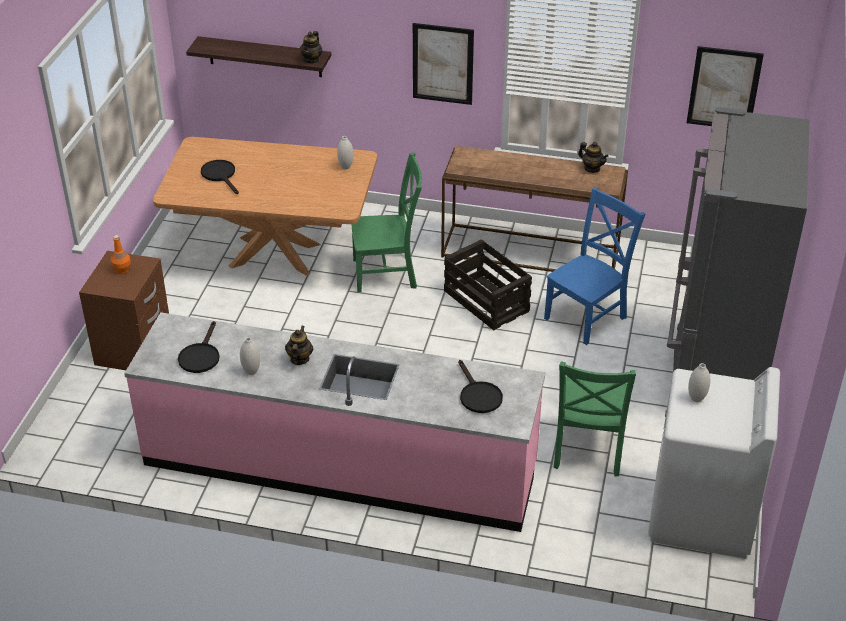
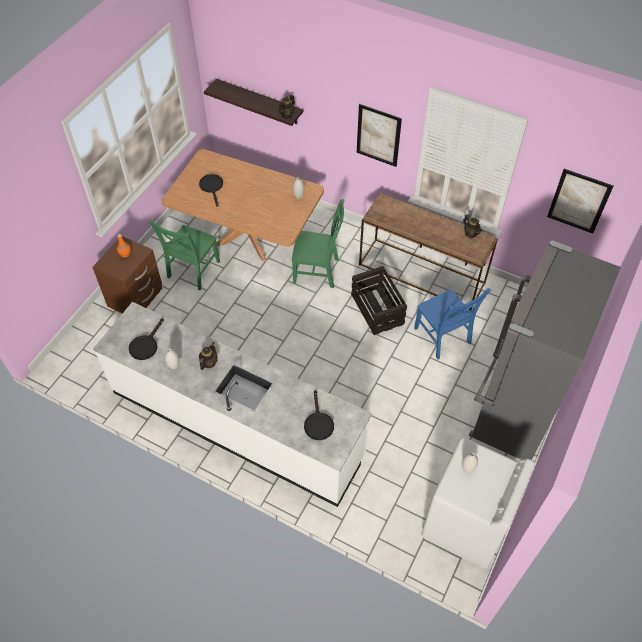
camera: 15 degrees right, 15 degrees up
(340, 465) = (236, 423): pink counter -> white counter
(588, 316) = (443, 337): blue chair -> blue chair turned 90 degrees clockwise
(588, 450) = (405, 451): green chair -> green chair (192, 271)

